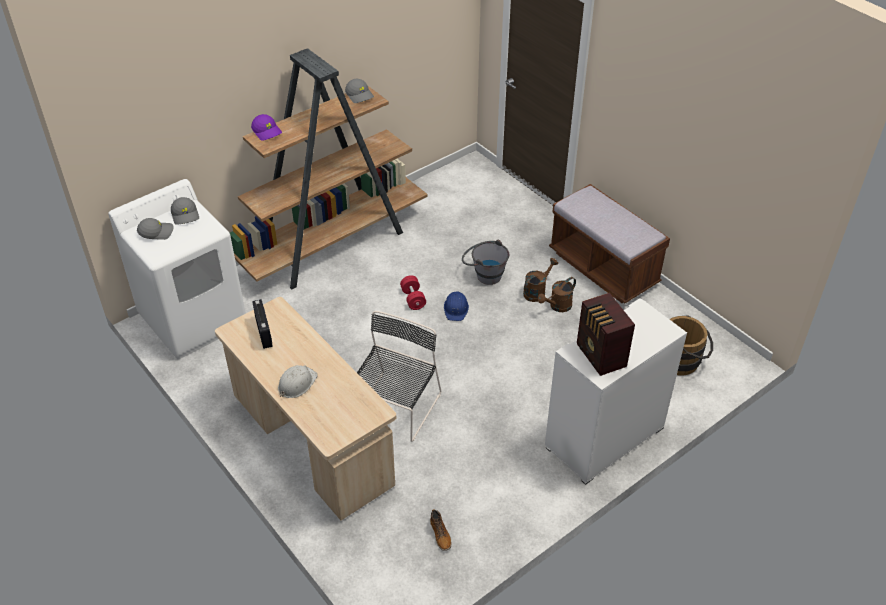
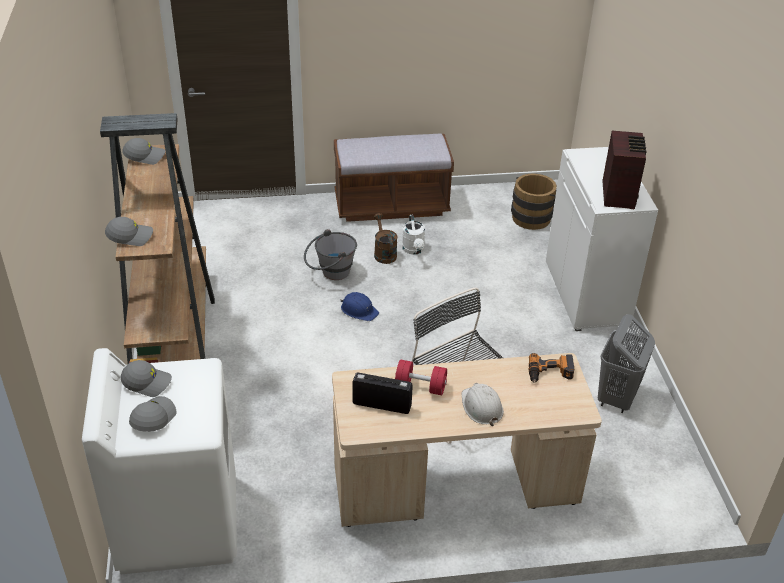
camera: 60 degrees left, 5 degrees down
(267, 131) = (130, 236): purple cap -> grey cap
(361, 408) = (550, 373): none -> power drill
(413, 299) = (318, 332): red dumbbell -> red dumbbell (420, 387)
(440, 535) = (635, 439): boot -> none
(481, 505) = (616, 398): none -> grey laundry basket
(557, 307) = (414, 250): brown watering can -> white watering can
(600, 356) = (619, 194): radio -> radio turned 90 degrees counterclockwise

